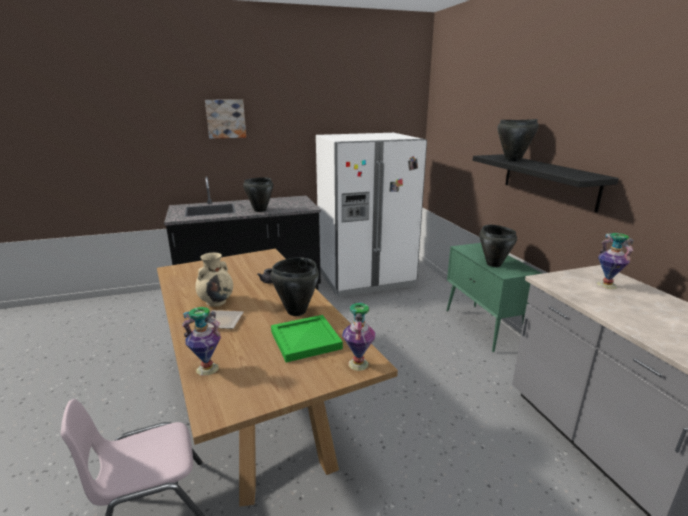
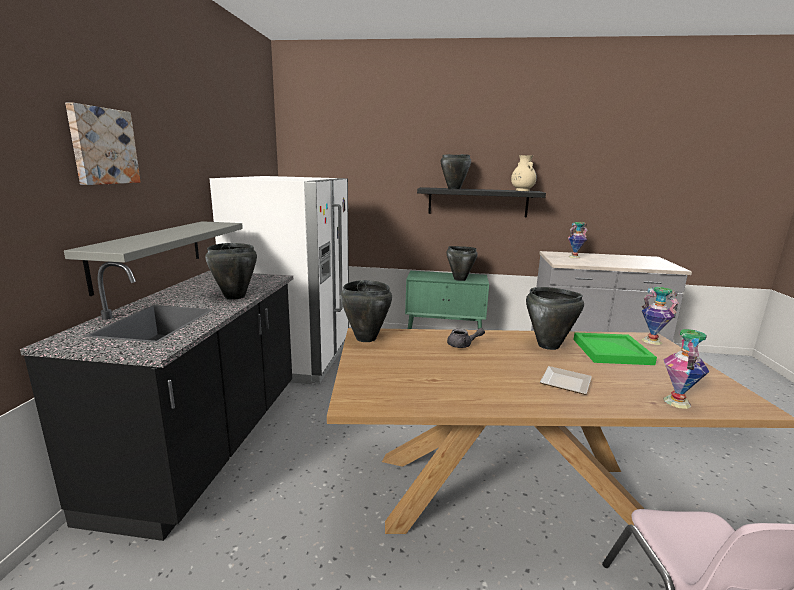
camera: 65 degrees left, 5 degrees down
(216, 301) = (505, 380): beige vase -> beige vase (522, 190)
(254, 177) = (150, 253): none -> grey shelf
(260, 255) = (365, 338): none -> black cooking pot

